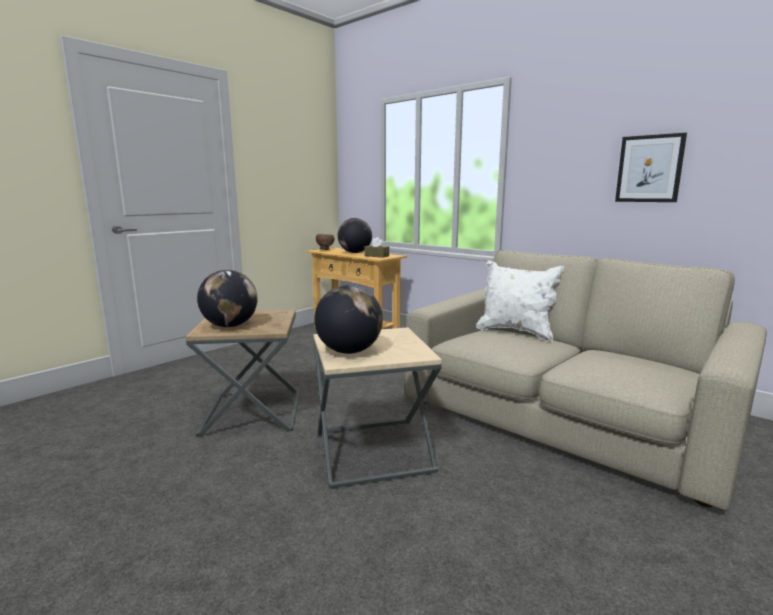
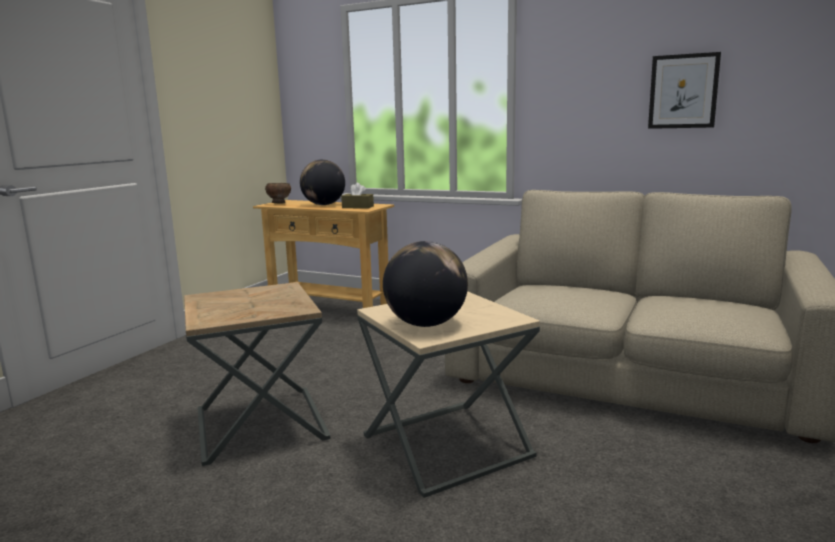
camera: 15 degrees left, 0 degrees up
(230, 326) = (234, 311): globe -> none
(515, 332) = (561, 285): white pillow -> none

